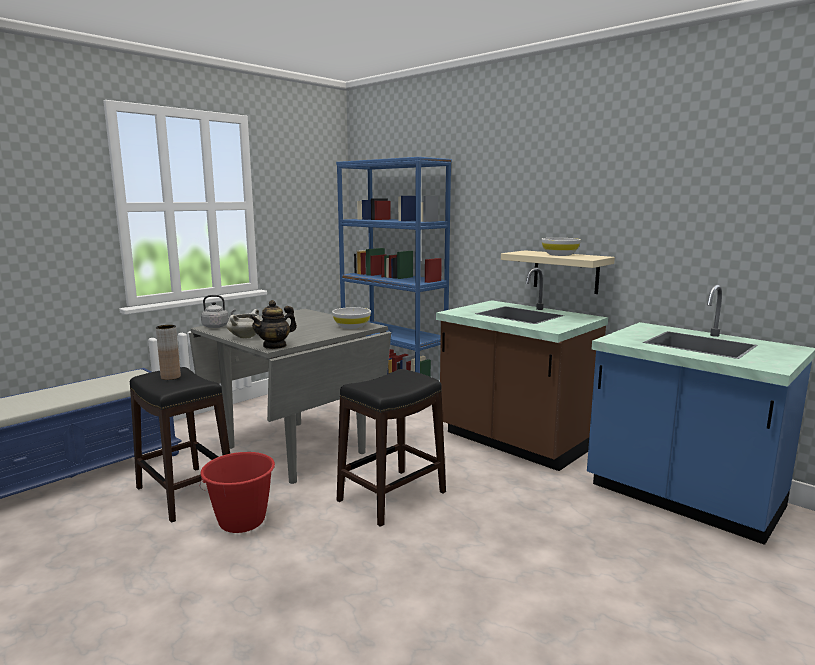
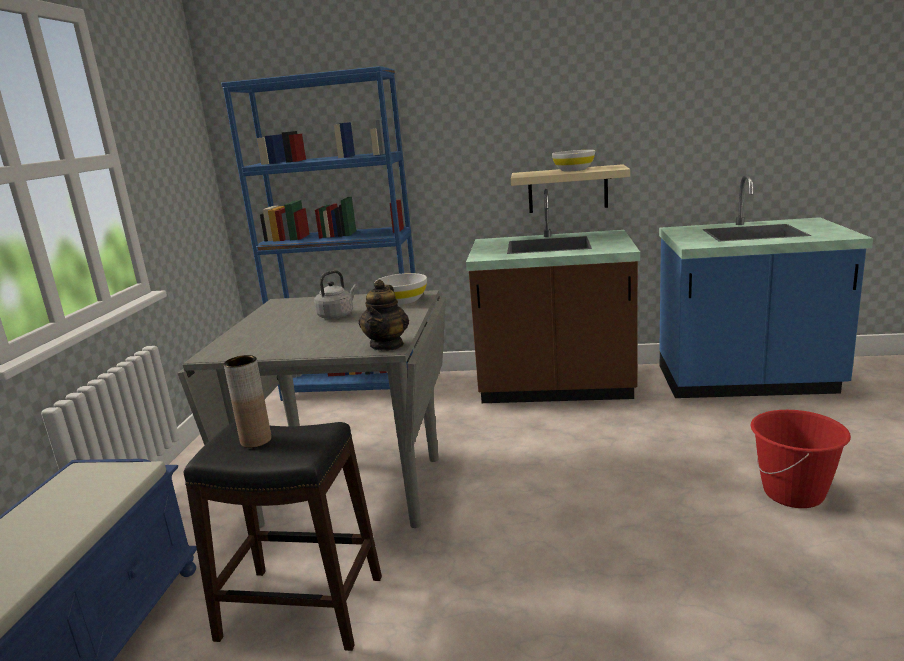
camera: 35 degrees left, 5 degrees up
(217, 326) = (221, 350): grey kettle -> grey kettle (337, 315)
(242, 521) = (439, 596): red bucket -> red bucket (793, 494)
(245, 337) = (312, 348): white cooking pot -> none
(392, 496) = (544, 487): black stool -> none

